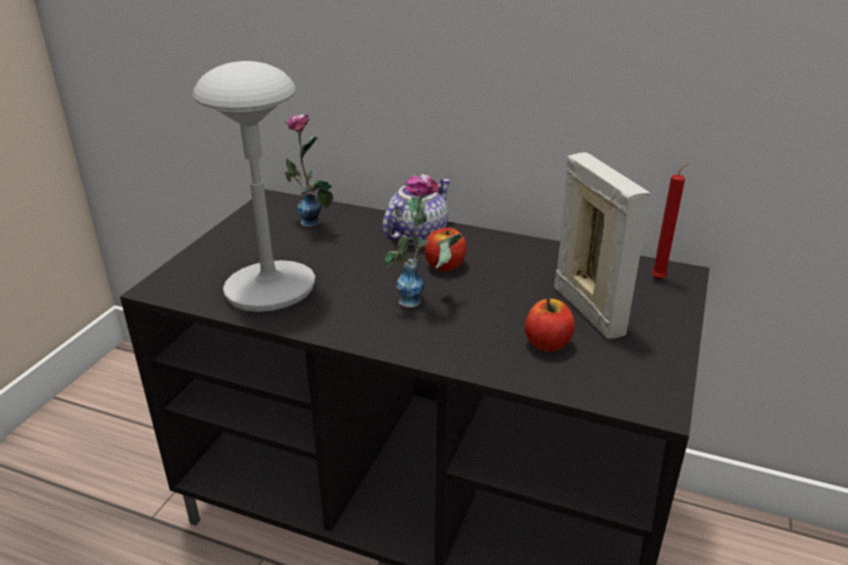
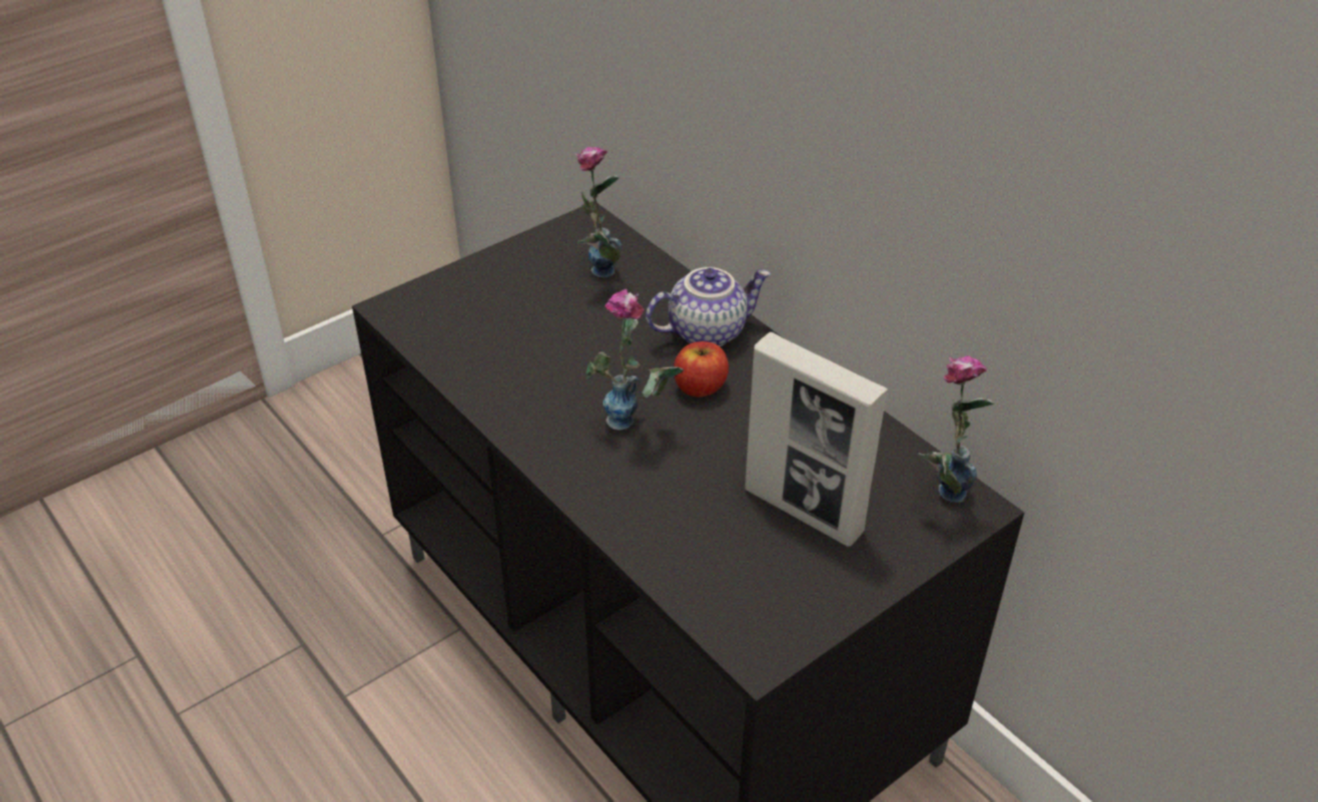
camera: 30 degrees right, 10 degrees up
(270, 290) = (493, 351): grey table lamp -> none
(547, 343) = (716, 533): apple -> none
(588, 311) = (803, 511): picture frame -> picture frame turned 120 degrees clockwise
(660, 278) = (939, 502): red candle -> vase

